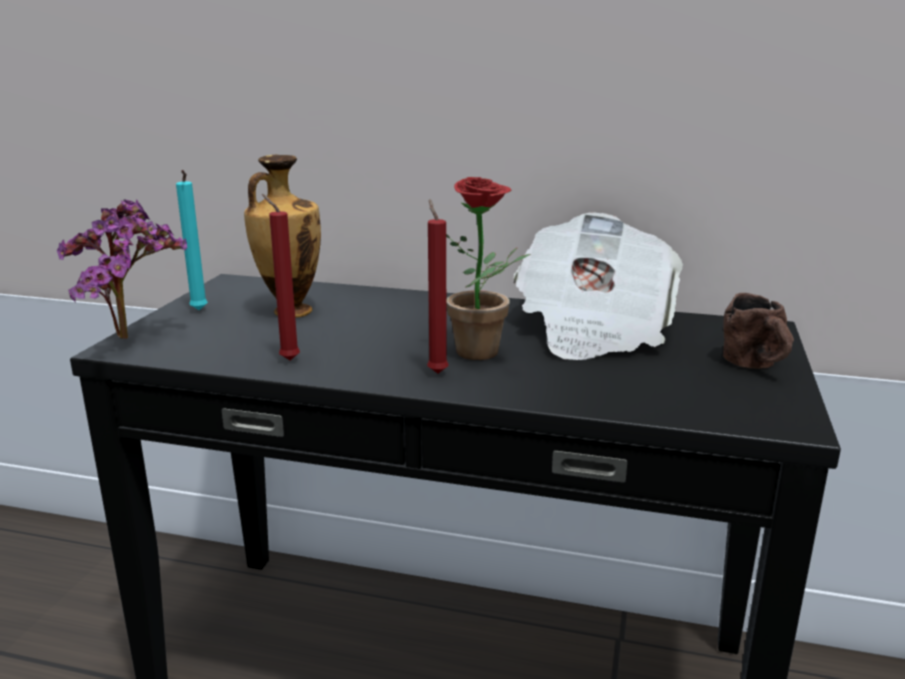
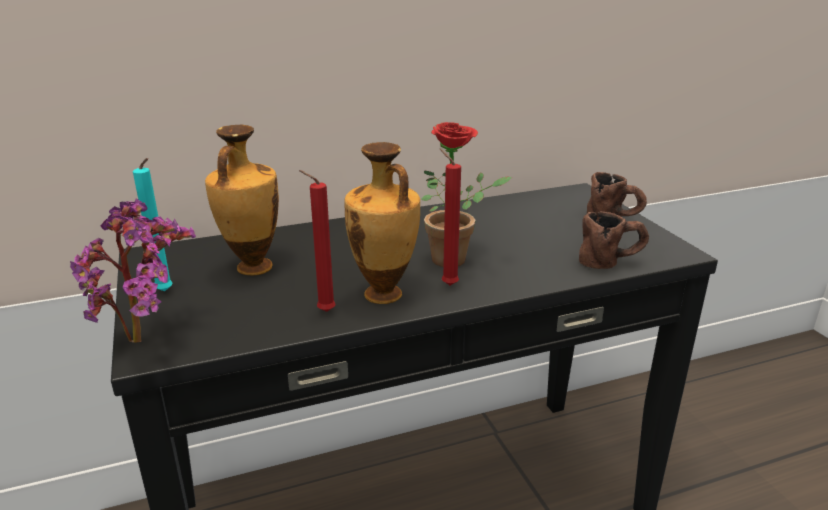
camera: 35 degrees left, 5 degrees up
(360, 363) = (384, 296): none -> vase
(592, 329) = (491, 219): newspaper -> none
(667, 405) = (610, 262): none -> brown mug

